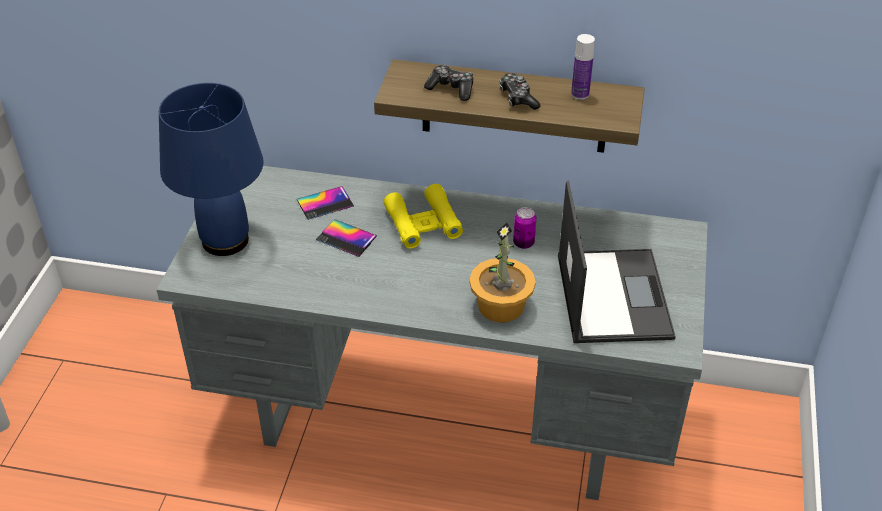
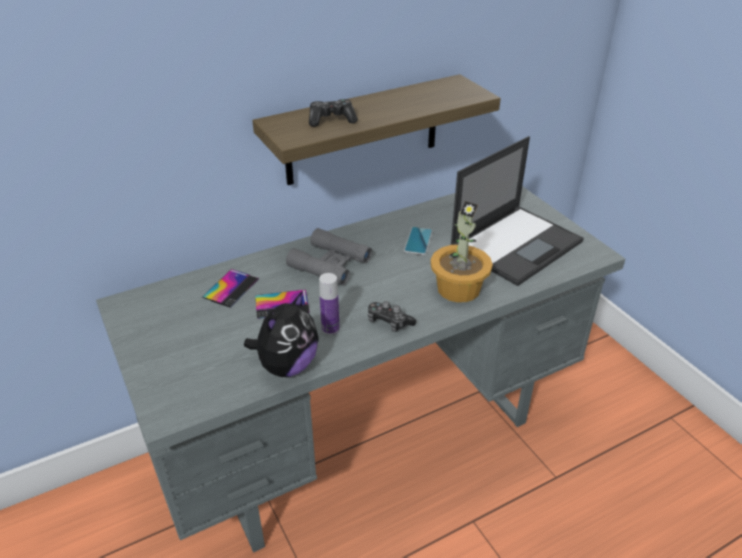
camera: 40 degrees left, 5 degrees down
(224, 241) = (170, 363): blue table lamp -> none
(295, 289) = (287, 365): none -> plush toy
(423, 223) = (330, 264): yellow binoculars -> grey binoculars
(518, 98) = (390, 108): game controller -> game controller (389, 322)
(523, 243) = (418, 241): can -> phone
(580, 94) = (428, 91): bottle -> bottle (330, 328)
(612, 295) = (516, 243): laptop -> laptop turned 90 degrees clockwise

